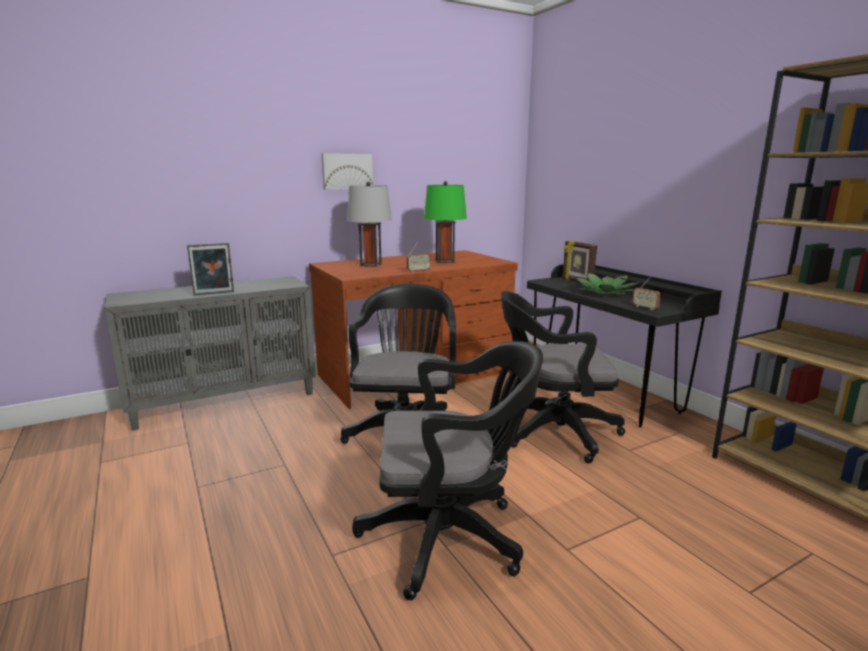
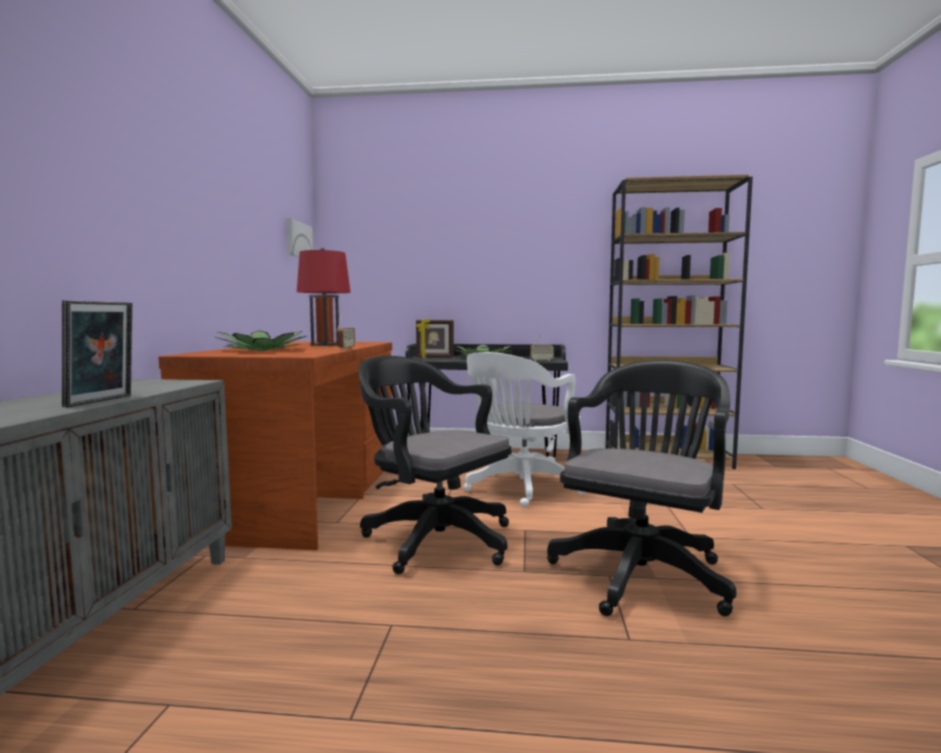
camera: 55 degrees left, 10 degrees down
(347, 171) = (187, 221): picture -> picture (298, 240)
(370, 265) = (262, 350): grey table lamp -> potted plant
(444, 261) = (325, 345): green table lamp -> red table lamp
(552, 432) = (520, 488): black office chair -> white office chair

